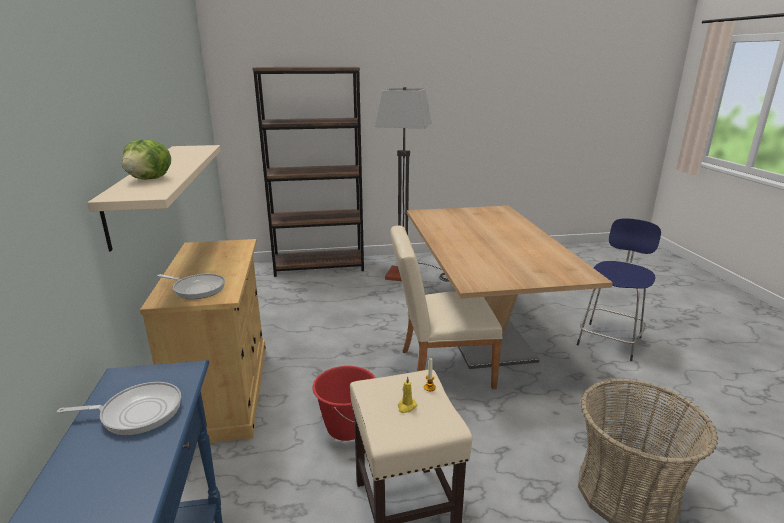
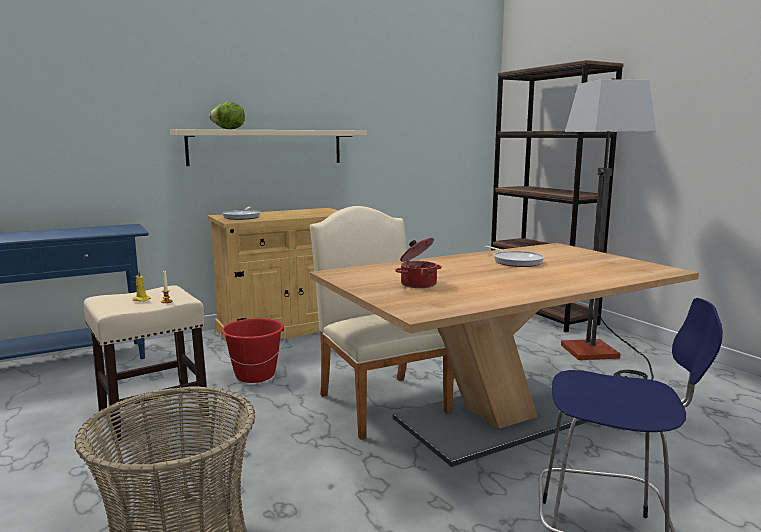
camera: 70 degrees right, 10 degrees down
(137, 412) = (90, 231): frying pan -> frying pan (515, 261)
(517, 265) = (418, 284): none -> cooking pot

